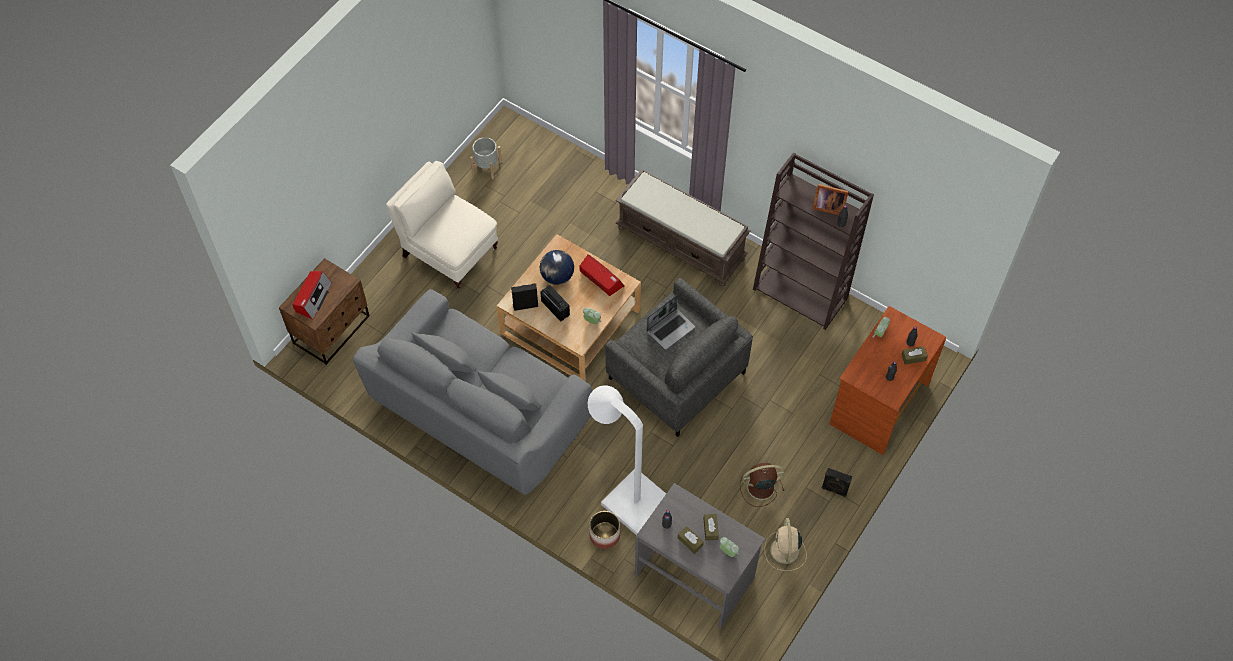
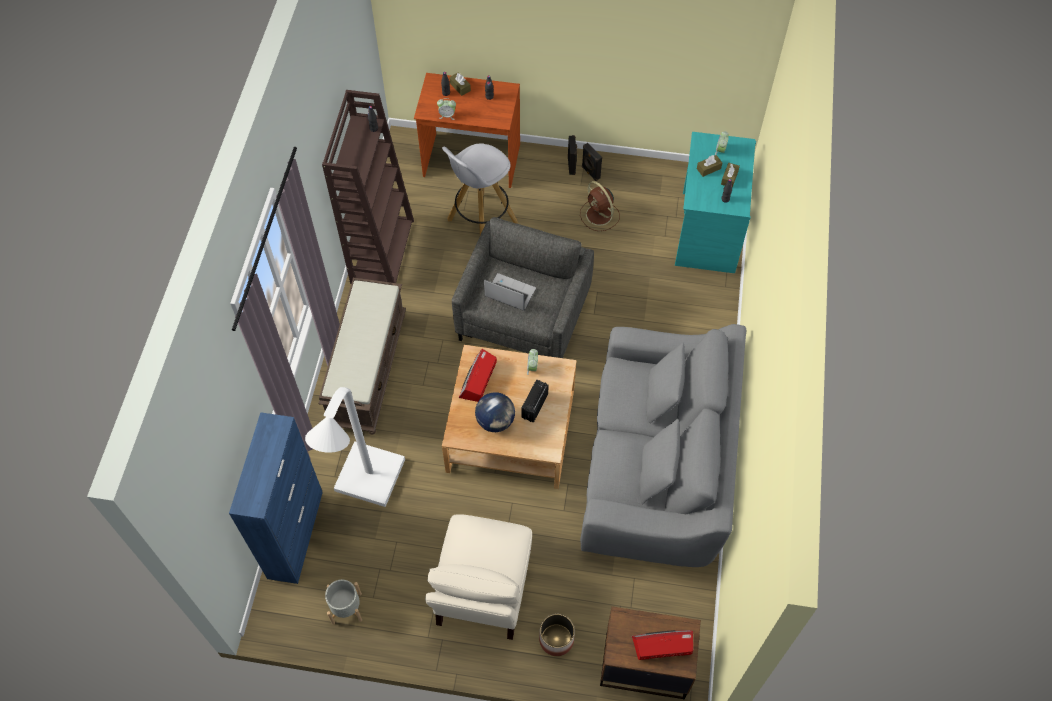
camera: 115 degrees left, 0 degrees up
(525, 305) = (545, 435): black speaker -> black speaker (590, 172)
(561, 154) = (296, 534): none -> blue cabinet
(604, 535) = (713, 309): planter -> planter (556, 639)
(629, 497) = (666, 305): white floor lamp -> white floor lamp (366, 485)
(695, 576) = (707, 231): grey desk -> turquoise desk
(785, 551) = (647, 180): beige fan -> none
(798, 383) = (481, 222): none -> white stool
(827, 206) = (357, 144): picture frame -> none

